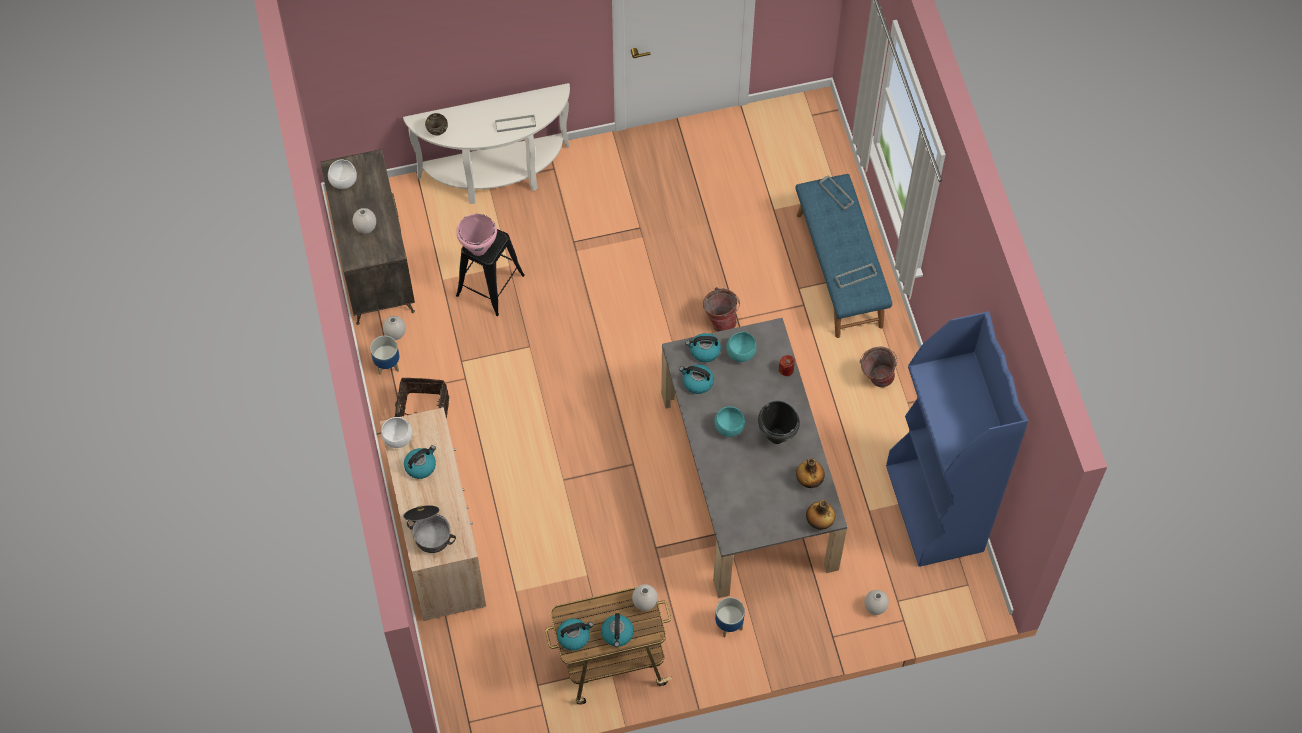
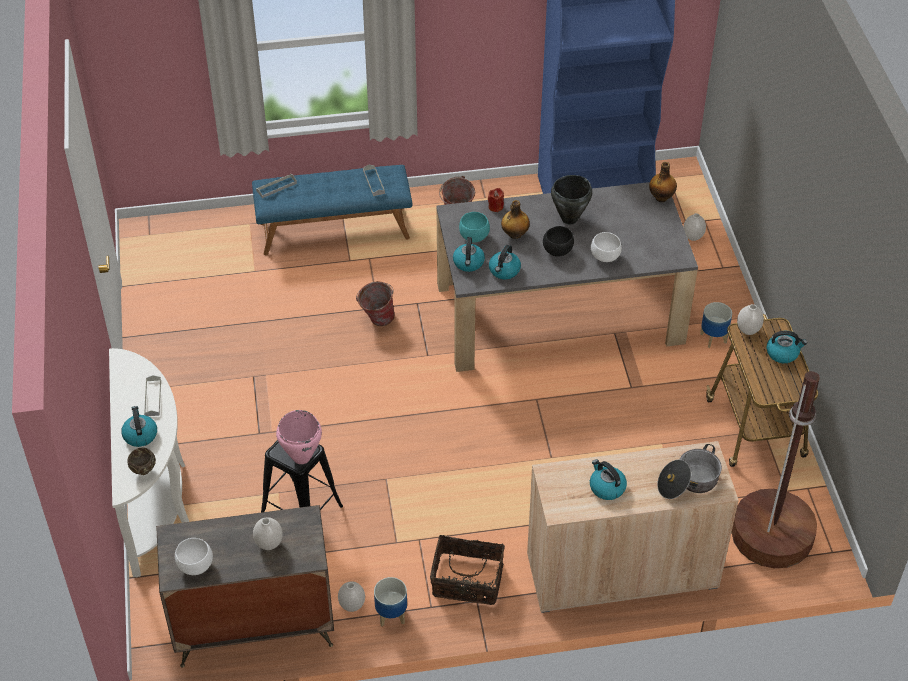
camera: 85 degrees left, 15 degrees down
(398, 439) = (571, 507): white bowl -> white bowl (606, 257)
(486, 669) = (772, 534): none -> brown floor lamp
(574, 636) = (788, 387): kettle -> kettle (140, 435)
(729, 427) = (557, 251): turquoise bowl -> black bowl
(809, 480) = (617, 200): bottle -> bottle (514, 234)

